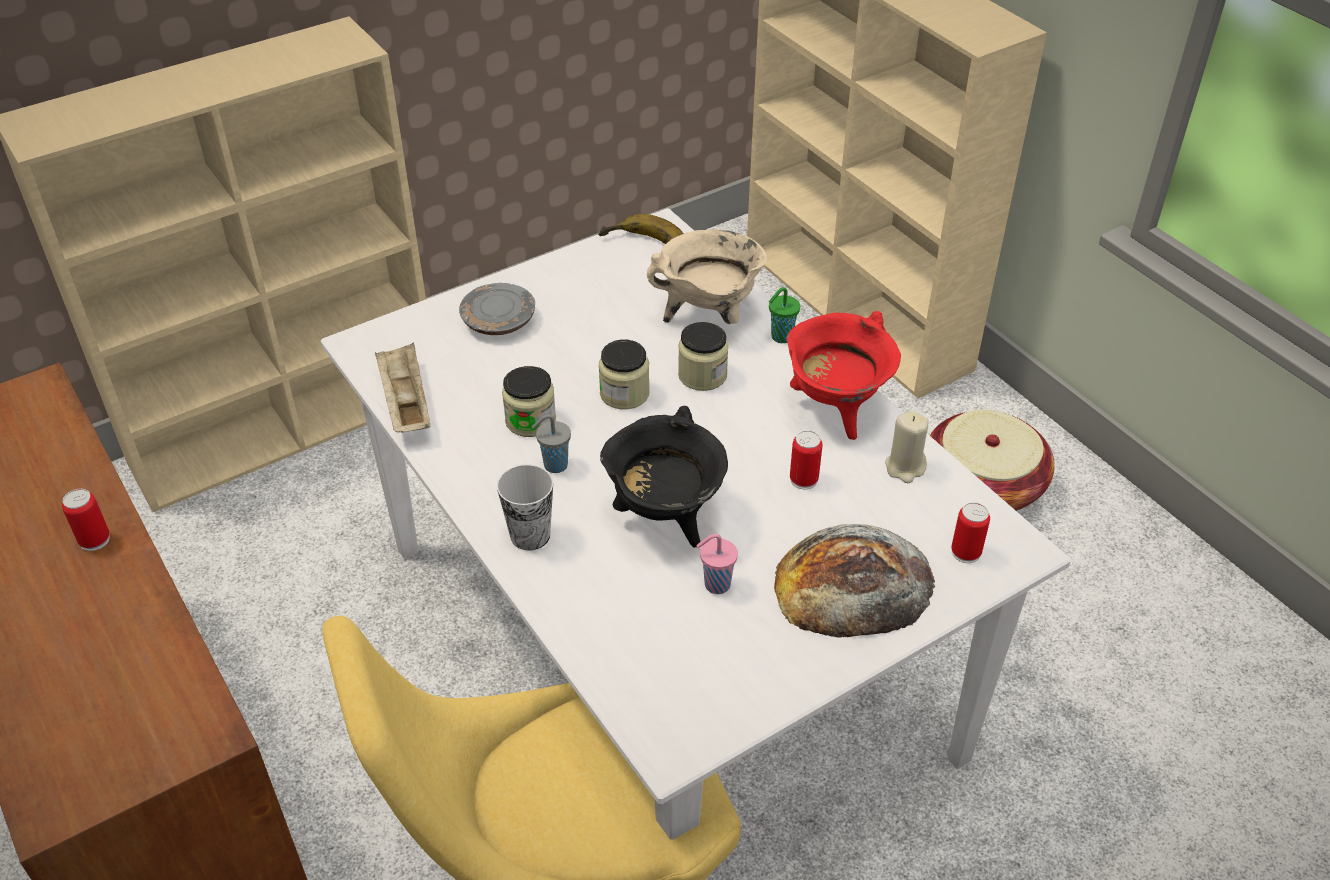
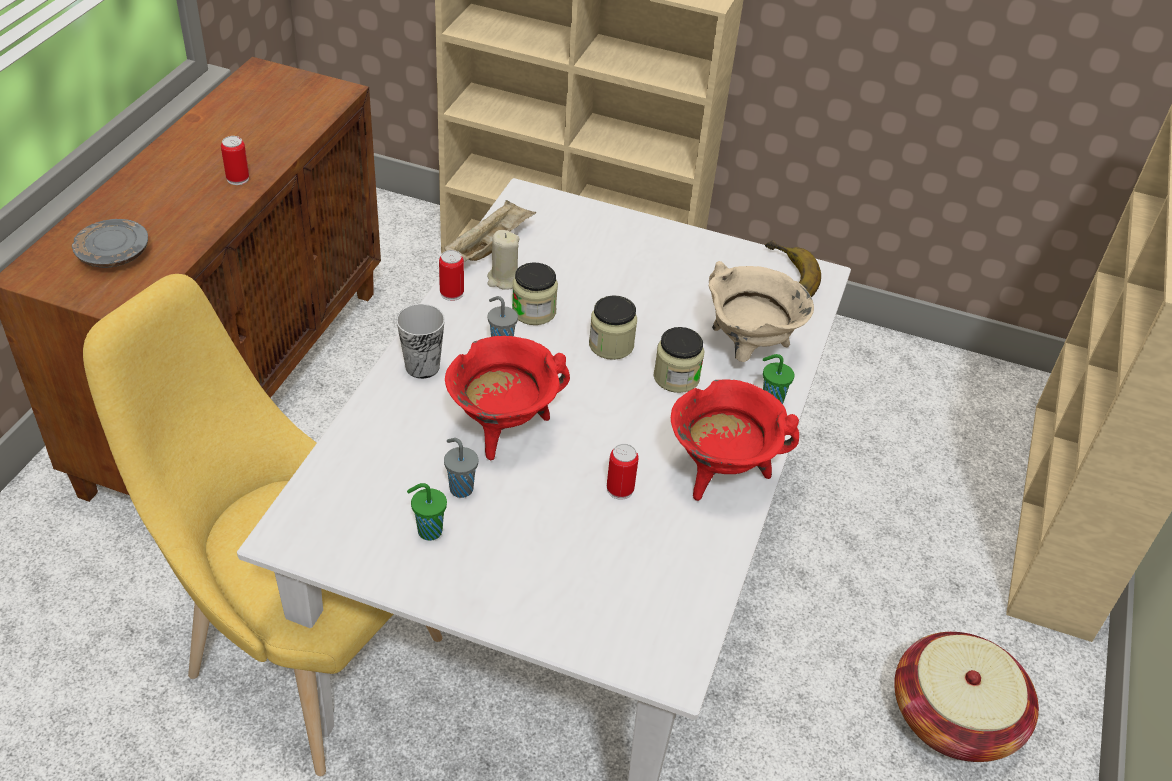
camera: 50 degrees right, 0 degrees up
(499, 320) = (619, 245): grey plate -> grey plate (113, 254)
(665, 518) = (503, 428): black cooking pot -> red cooking pot
(715, 585) = (460, 488): pink cup -> grey cup
(751, 633) = (428, 531): none -> green cup
(853, 583) = (533, 571): bread -> none
(905, 467) = (696, 548): beige candle -> beige candle (504, 280)
(965, 552) = (634, 631): can -> can (451, 293)

